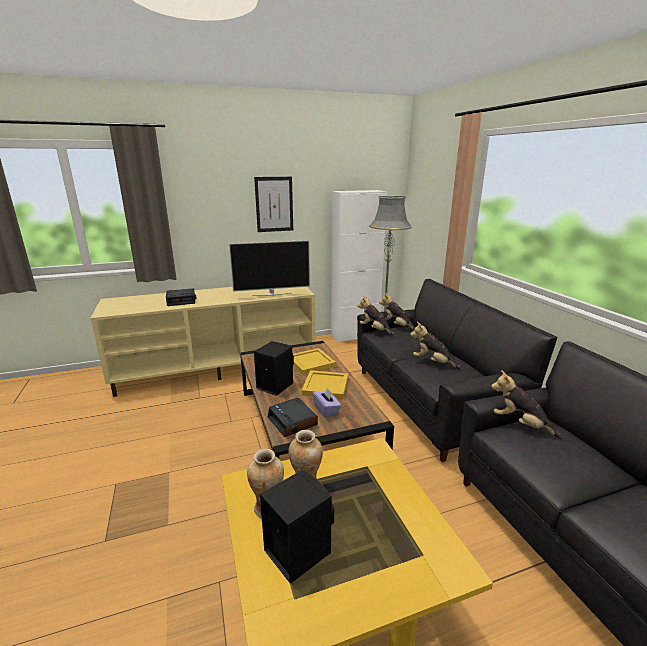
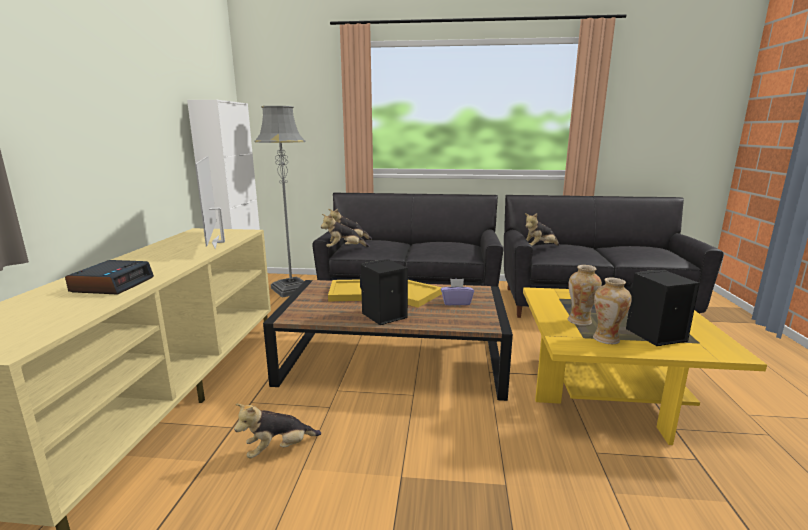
camera: 65 degrees left, 5 degrees down
(272, 294) = (218, 242): television -> television turned 150 degrees clockwise
(274, 204) = (131, 113): picture -> none
(293, 422) = (465, 318): alarm clock -> none
(433, 362) = (435, 247): plush toy -> plush toy (279, 449)

